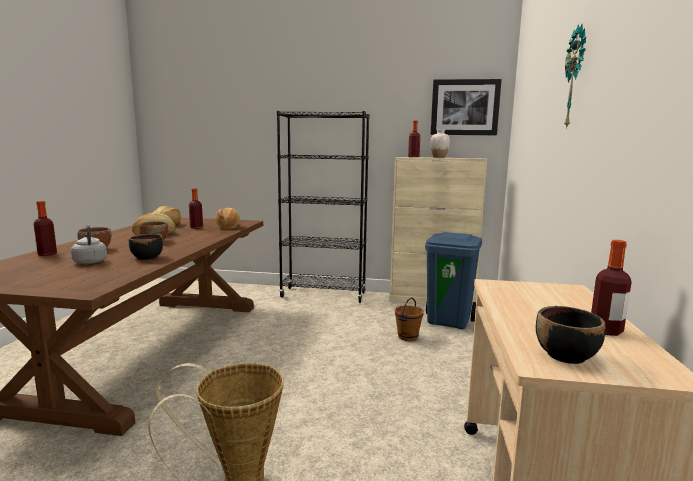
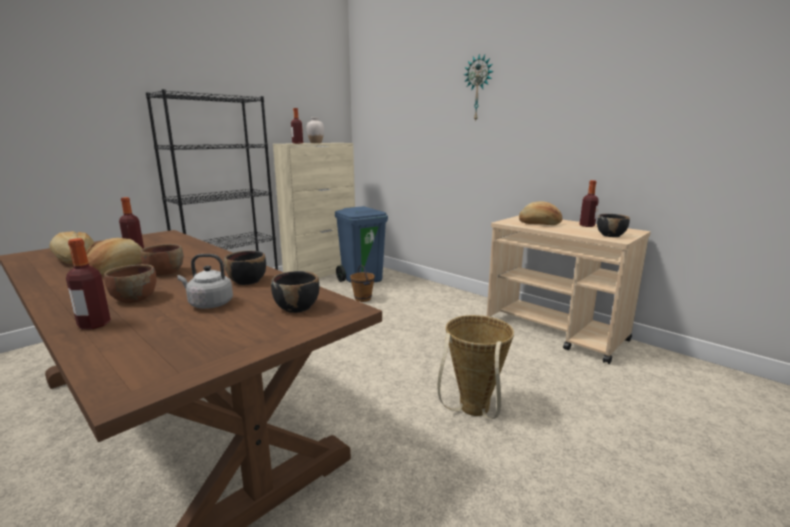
camera: 55 degrees left, 5 degrees up
(90, 278) = (297, 307): none -> black bowl
(228, 227) = (172, 242): bread -> bread (539, 223)
(464, 107) = (320, 97): picture -> none

